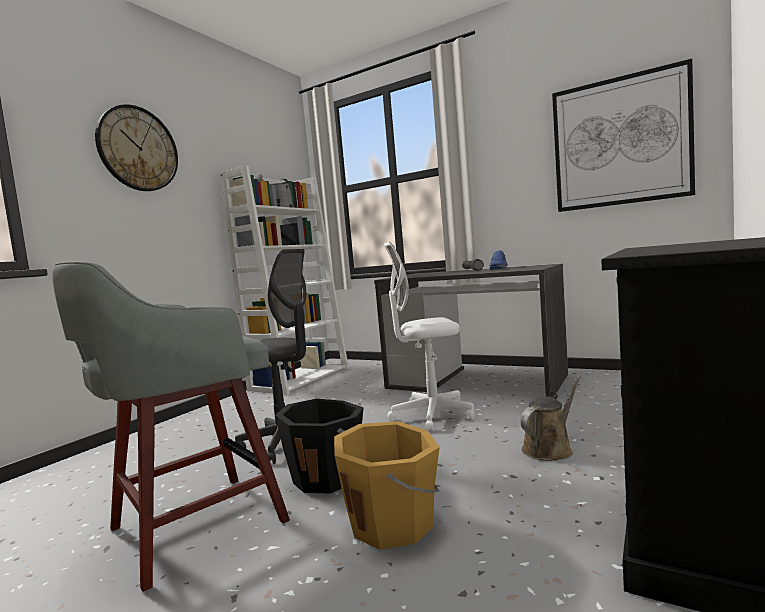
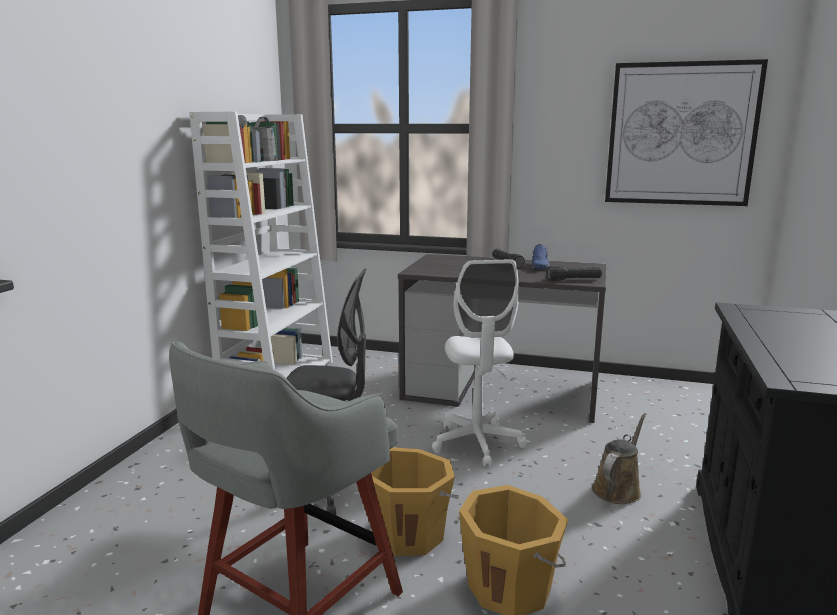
camera: 15 degrees left, 10 degrees up
(138, 149) = (99, 89): wall clock -> none
(328, 477) = (409, 533): black bucket -> orange bucket
(431, 415) = (477, 443): white office chair -> white office chair turned 75 degrees counterclockwise
(518, 269) = (573, 280): none -> black flashlight

